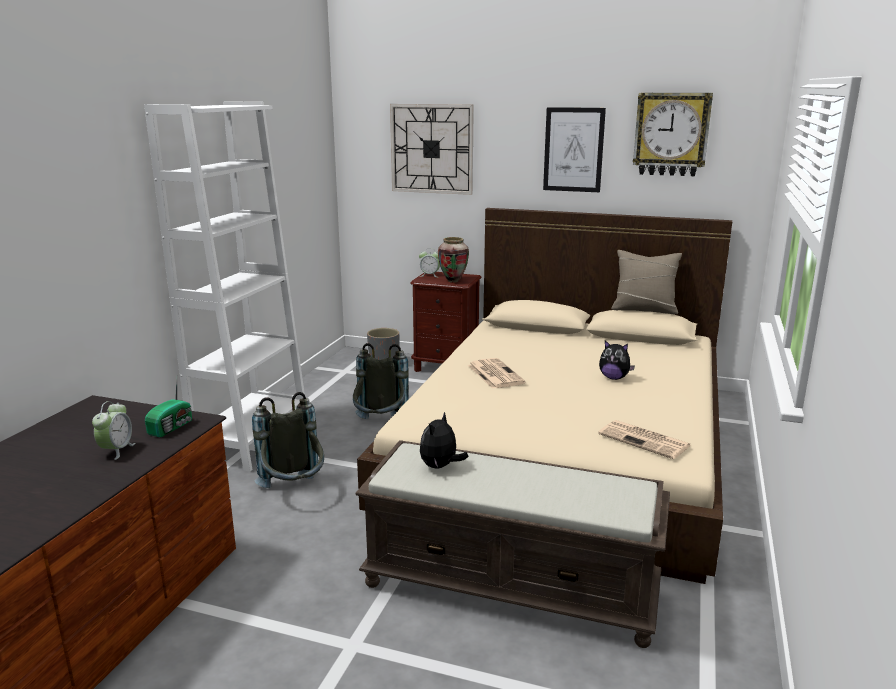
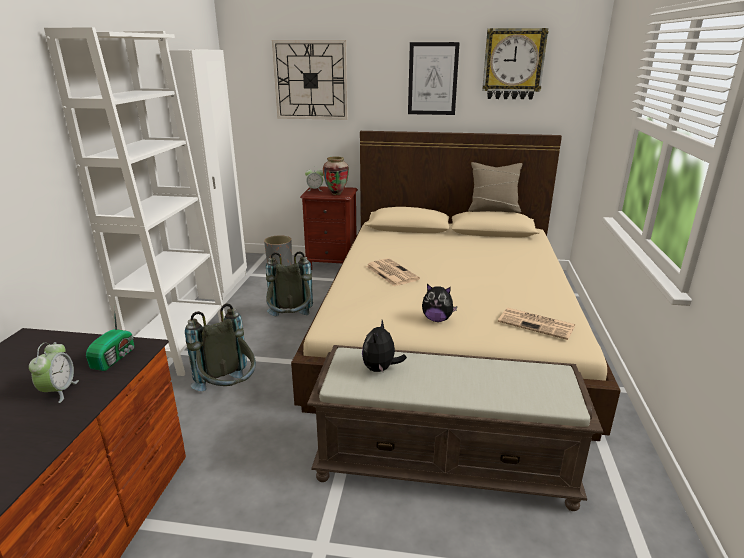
camera: 10 degrees left, 5 degrees up
(315, 382) = (224, 285): none -> white wardrobe
(614, 378) = (487, 269): plush toy -> plush toy (437, 319)

